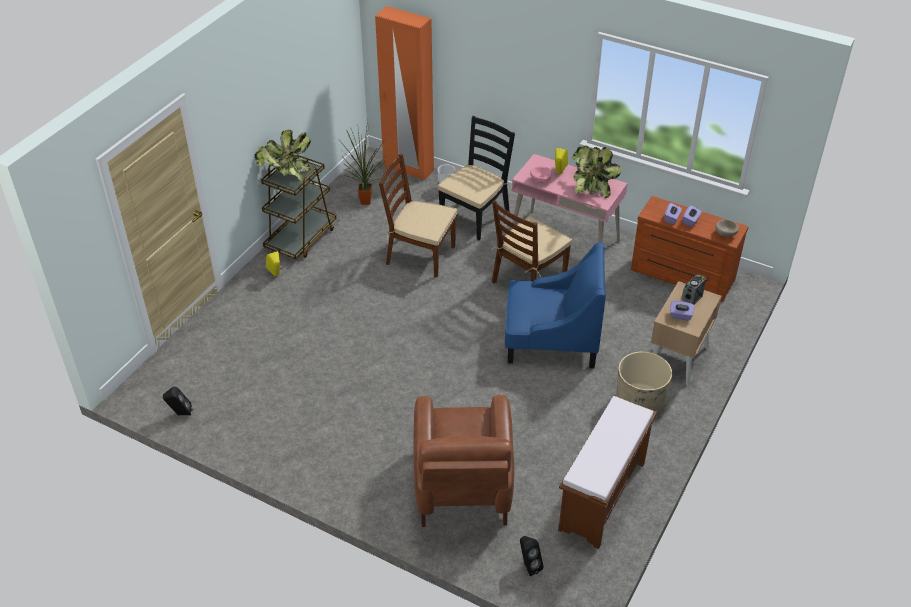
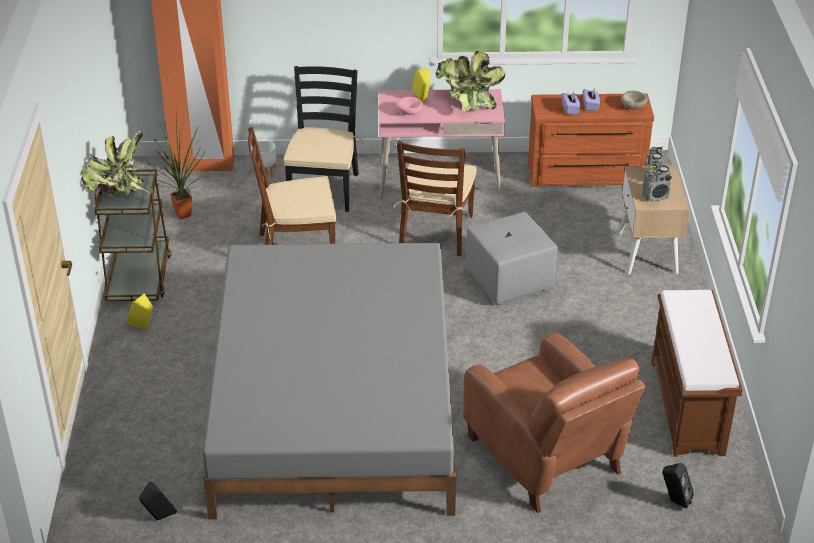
camera: 30 degrees left, 5 degrees down
(351, 382) = (334, 404): none -> grey bed
(551, 340) = (510, 281): blue armchair -> grey ottoman
(639, 402) = (647, 307): beige planter -> none
(680, 316) = (655, 196): purple tissue box -> radio

